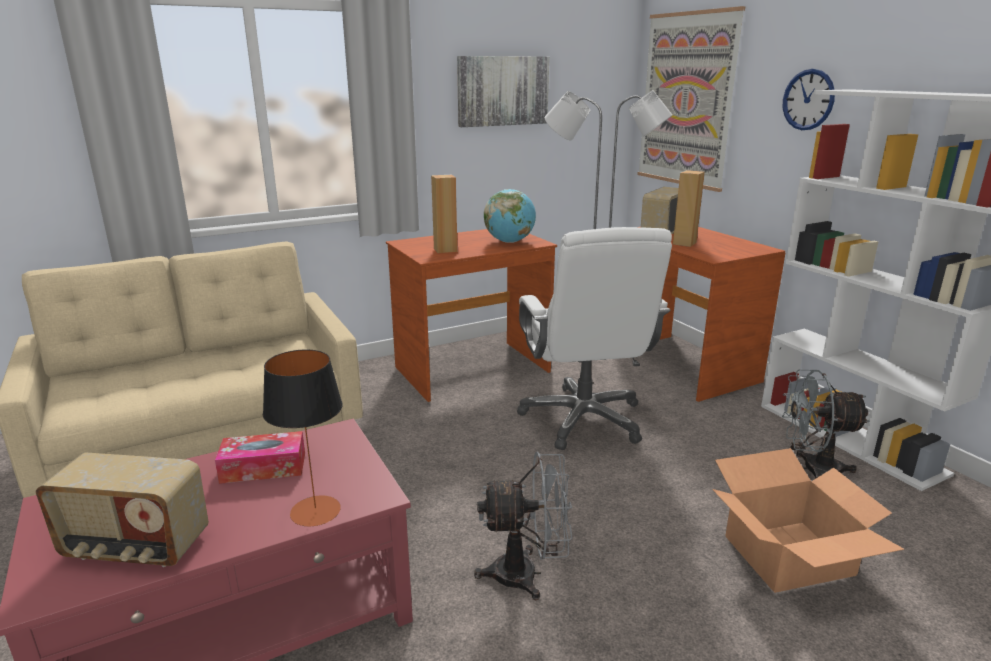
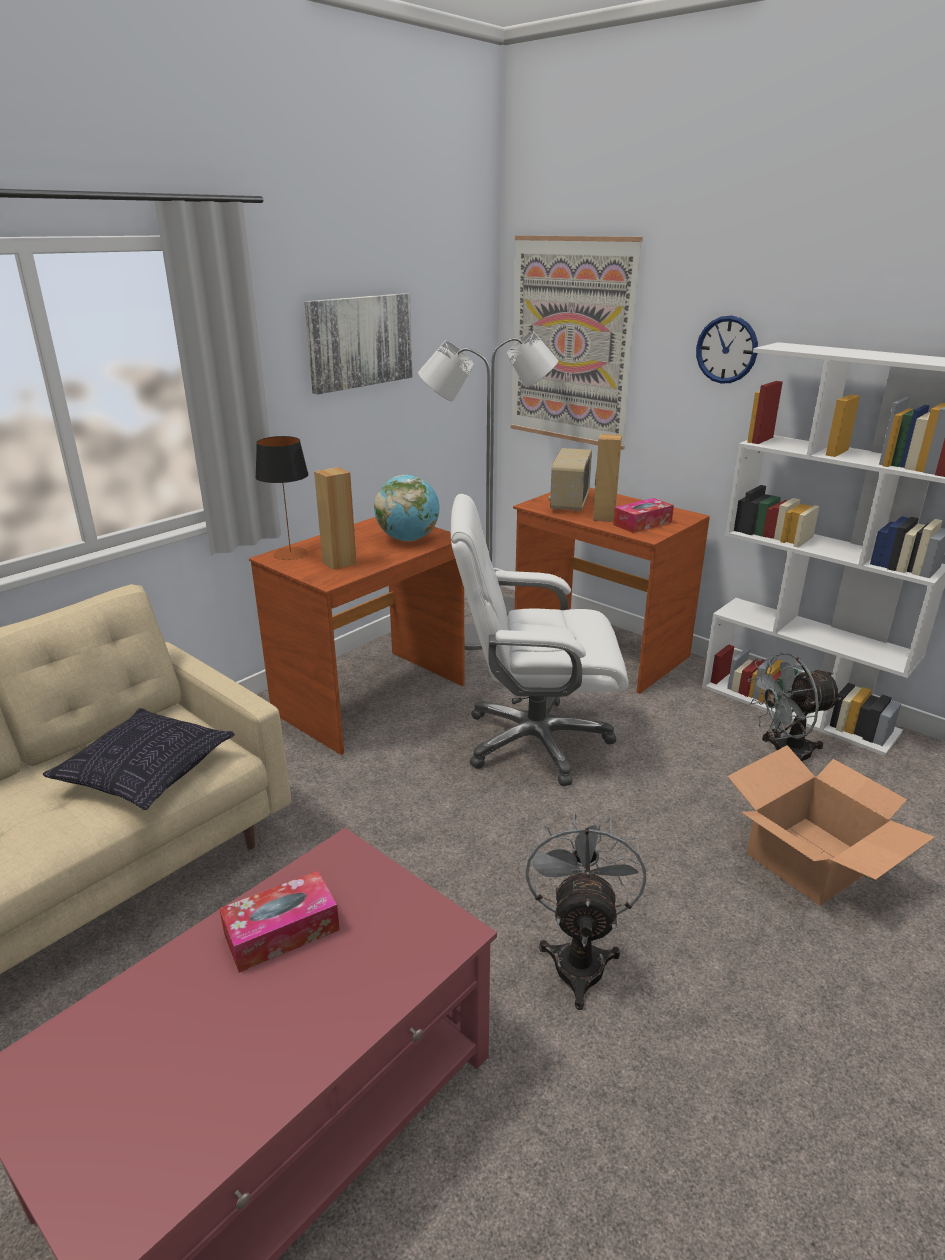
camera: 20 degrees left, 5 degrees up
(135, 548) = (195, 1107): radio -> none
(256, 368) = (147, 773): none -> pillow
(315, 511) = (394, 977): table lamp -> table lamp (290, 554)
(527, 574) = (579, 957): grey fan -> grey fan turned 60 degrees counterclockwise
(583, 419) = (534, 741): white office chair -> white office chair turned 120 degrees clockwise
(715, 250) = (642, 523): none -> tissue box

